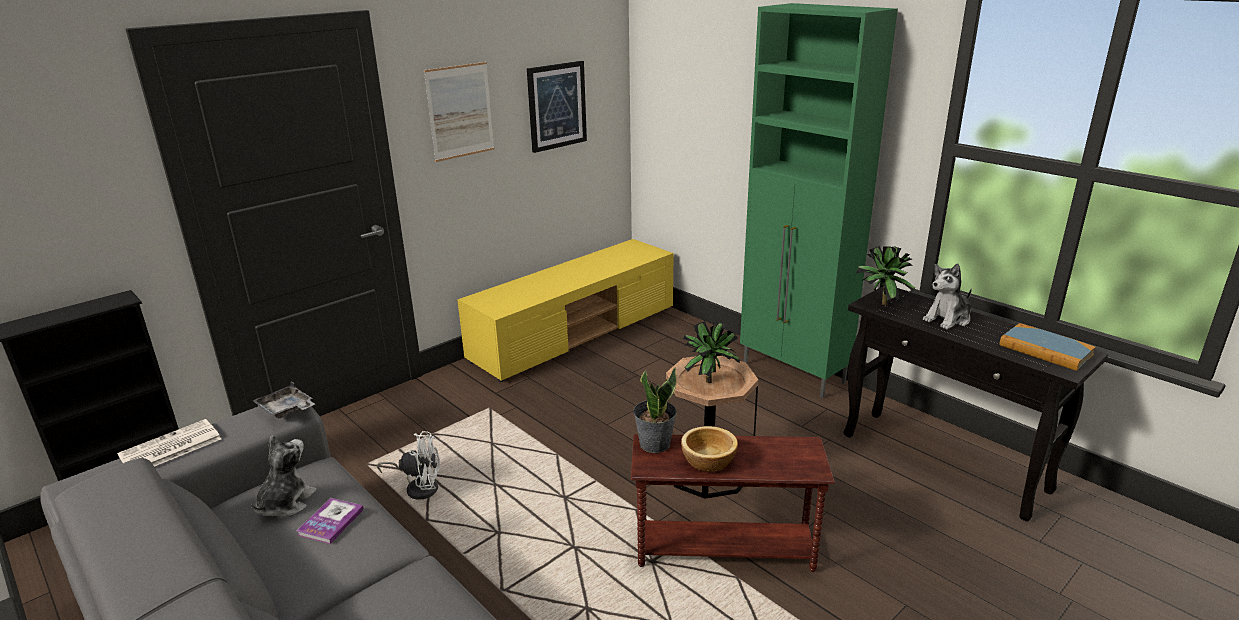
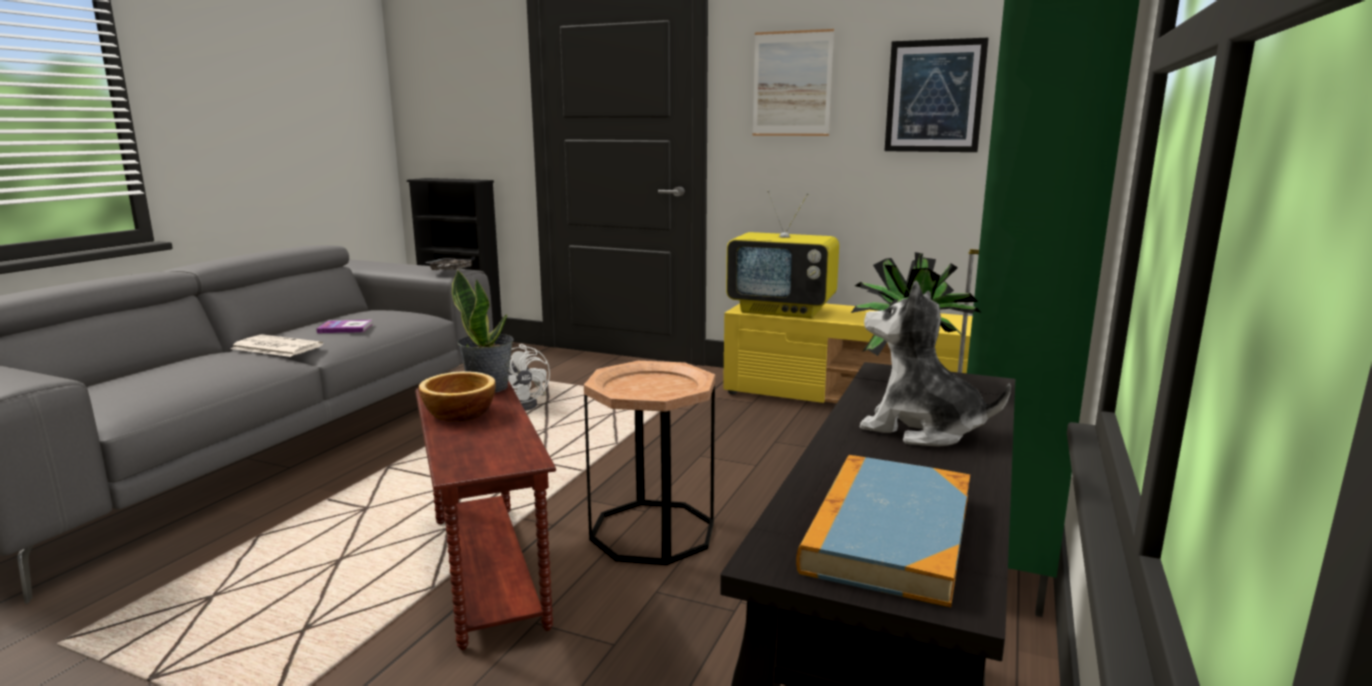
camera: 65 degrees right, 10 degrees down
(169, 448) = (387, 263): newspaper -> newspaper (275, 347)
(285, 503) = (369, 316): plush toy -> none
(516, 298) = (783, 310): none -> television
(709, 379) = (652, 386): potted plant -> none

